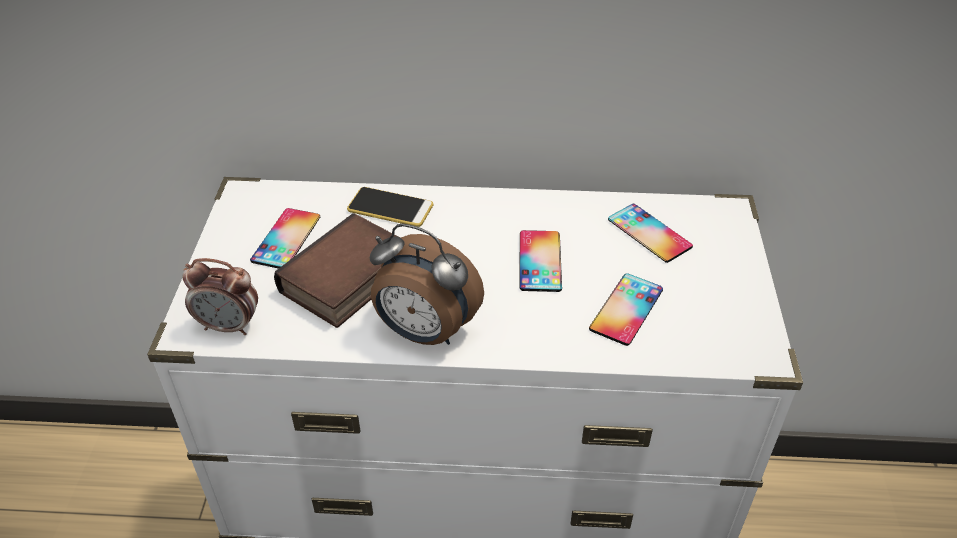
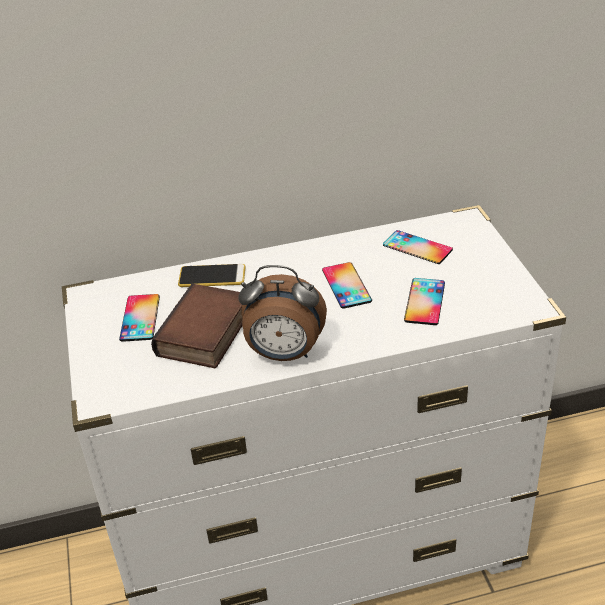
camera: 15 degrees left, 5 degrees down
(229, 326) = (129, 389): alarm clock -> none

